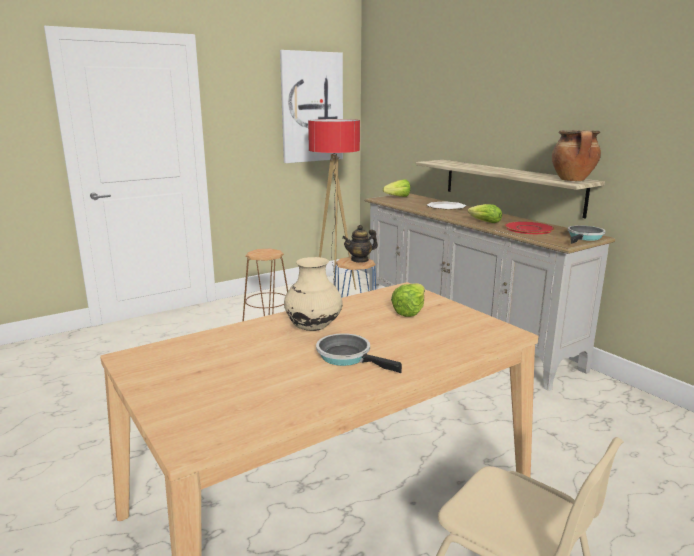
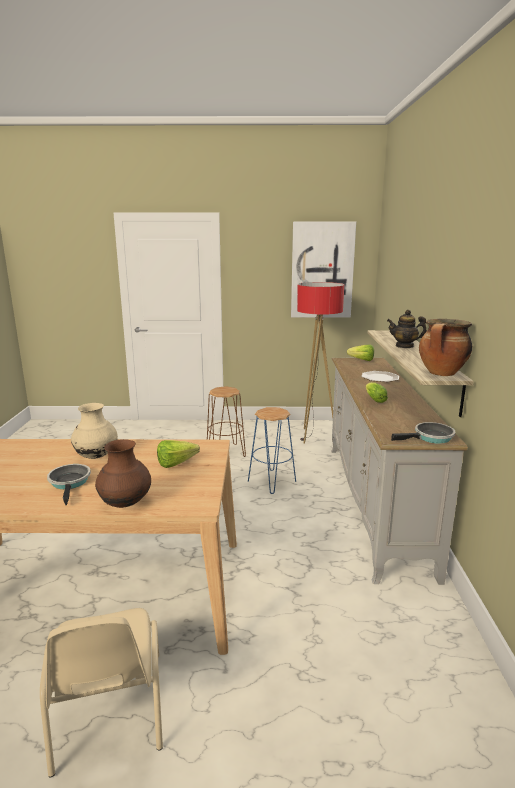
camera: 35 degrees right, 0 degrees up
(360, 260) = (278, 412): teapot -> teapot (405, 346)
(446, 353) = (125, 503): none -> brown vase
(529, 229) = (398, 416): red plate -> none

